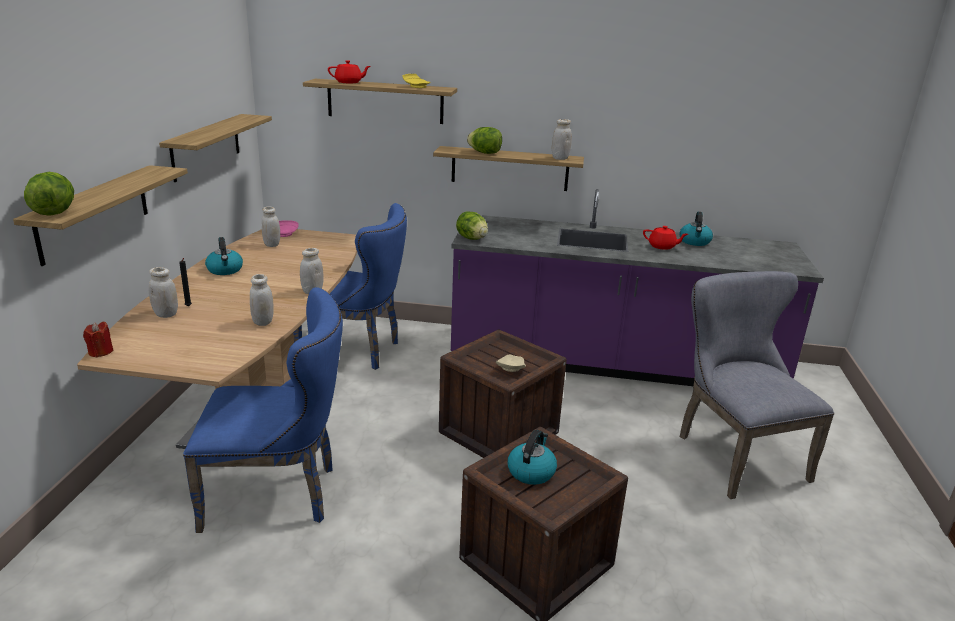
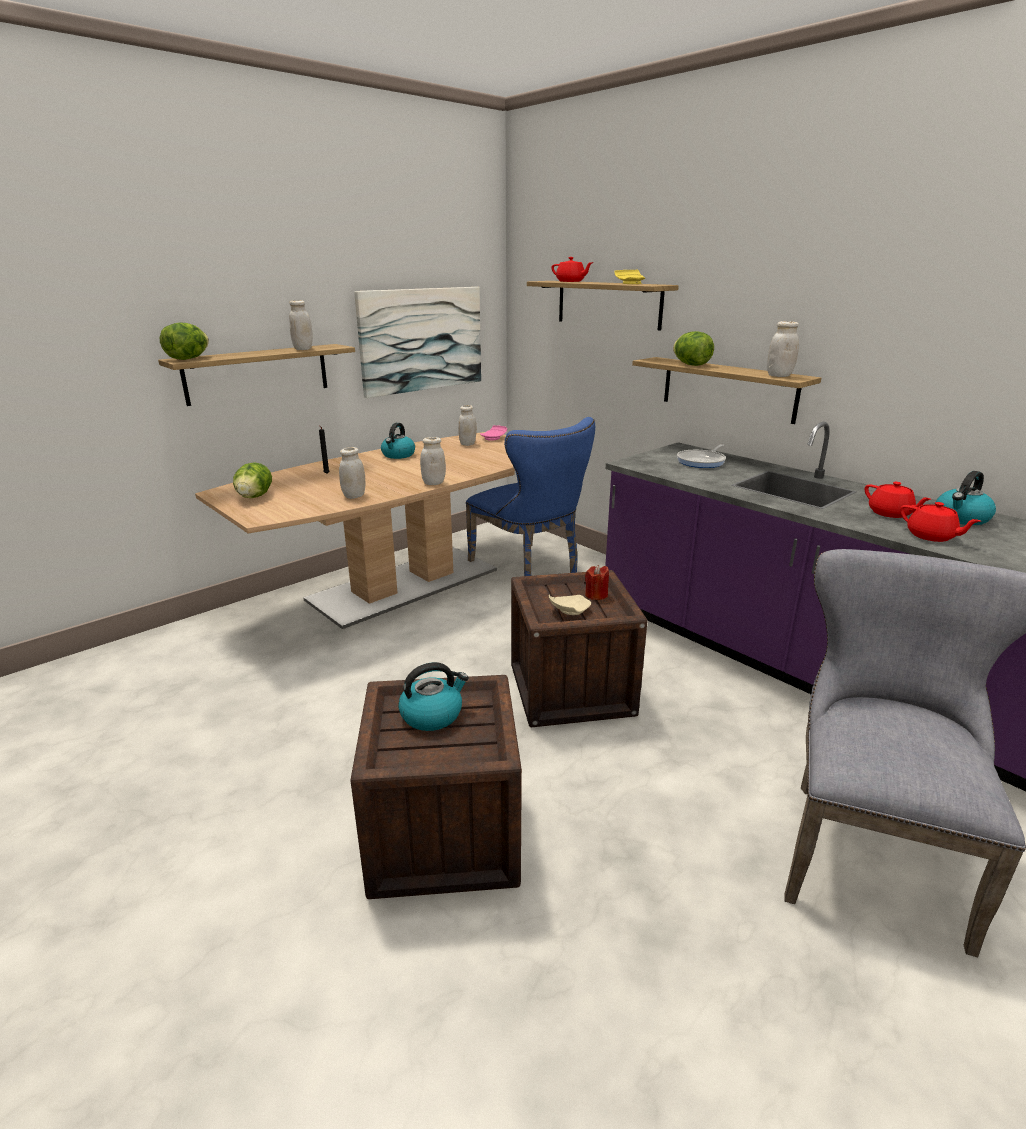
camera: 40 degrees right, 0 degrees up
(100, 352) = (220, 489): red candle -> red candle (596, 595)
(166, 314) = (302, 475): white jar -> white jar (303, 349)
(206, 146) = (421, 340): shelf -> picture
(279, 494) = (321, 663): blue chair -> none
(472, 239) = (636, 463): lettuce -> lettuce (254, 497)
(511, 228) = (702, 461): none -> frying pan
(699, 257) = (931, 536): none -> red teapot

